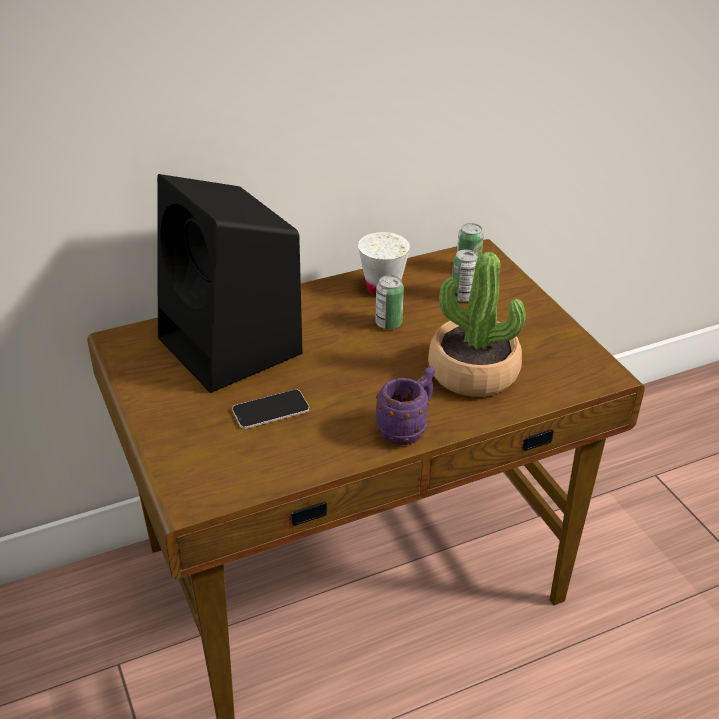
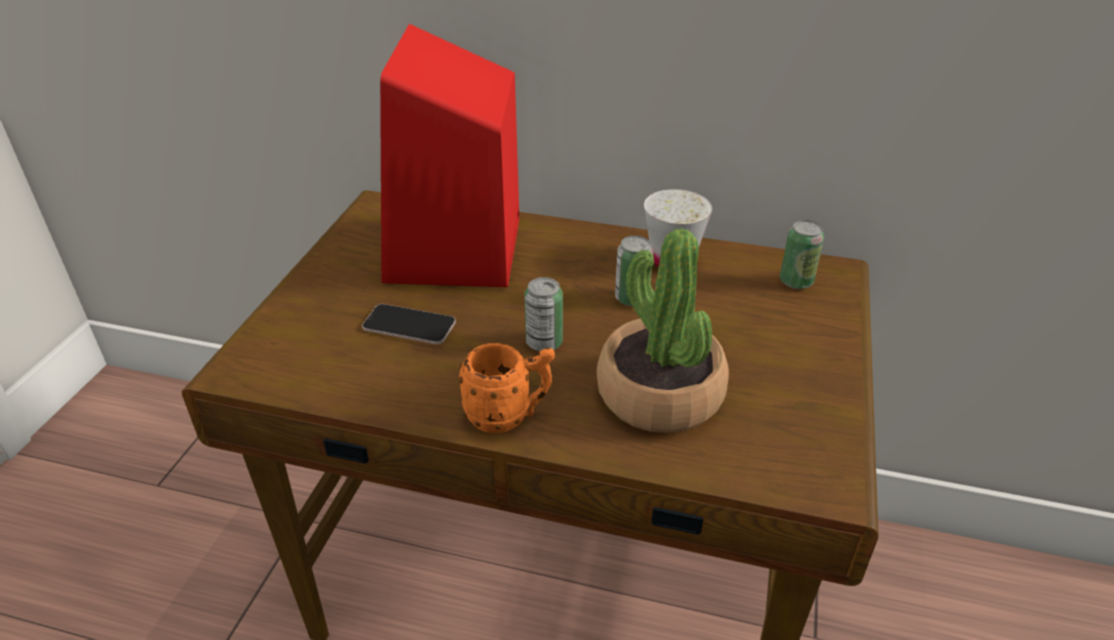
camera: 40 degrees right, 0 degrees up
(233, 347) = (455, 252): black speaker -> red speaker
(407, 429) = (509, 415): purple mug -> orange mug
(463, 296) = (752, 308): can -> can (544, 343)

